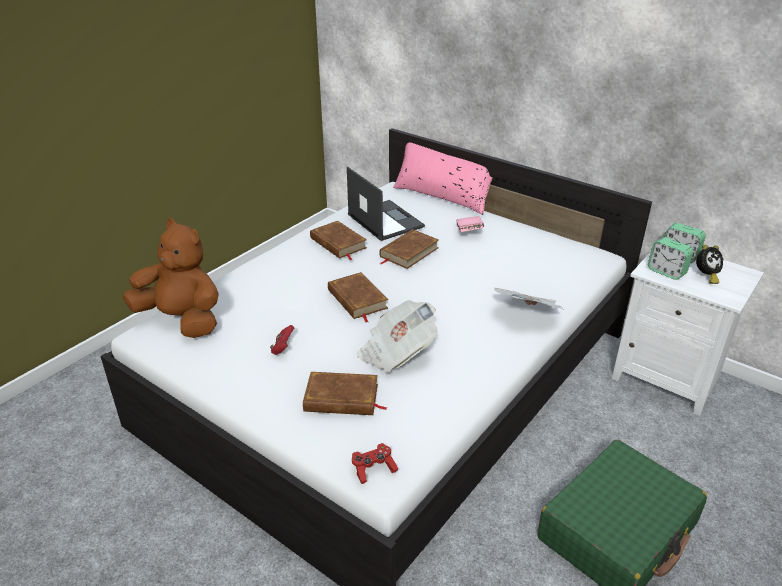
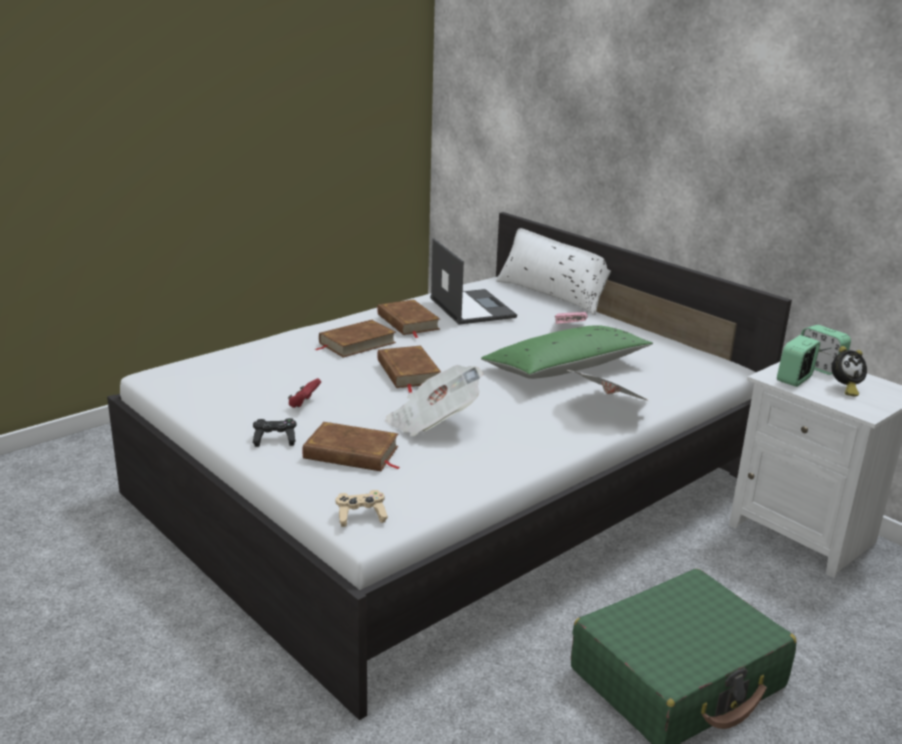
camera: 10 degrees right, 10 degrees down
(182, 320) = (203, 368): brown plush toy -> none
(271, 393) = (275, 440): none -> black game controller
(373, 469) = (361, 516): red game controller -> beige game controller
(408, 252) = (487, 338): brown book -> brown book (356, 343)
(443, 196) = (553, 294): pink pillow -> white pillow
(480, 276) = (565, 368): none -> green pillow
(666, 272) = (794, 379): alarm clock -> alarm clock turned 75 degrees clockwise

